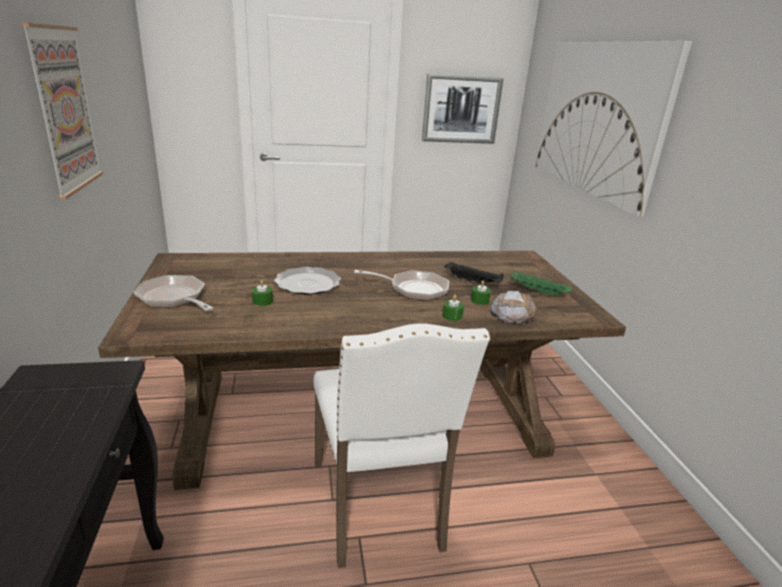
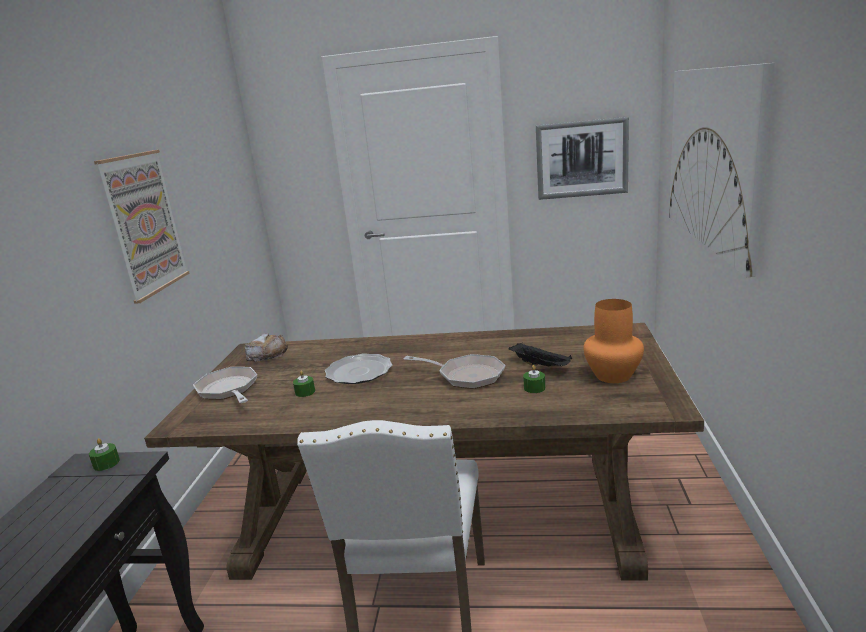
camera: 20 degrees right, 5 degrees down
(452, 316) = (490, 407): green candle -> green candle (106, 463)
(512, 314) = (563, 404): bread -> bread (267, 353)
(537, 292) = (613, 376): green tray -> orange vase

